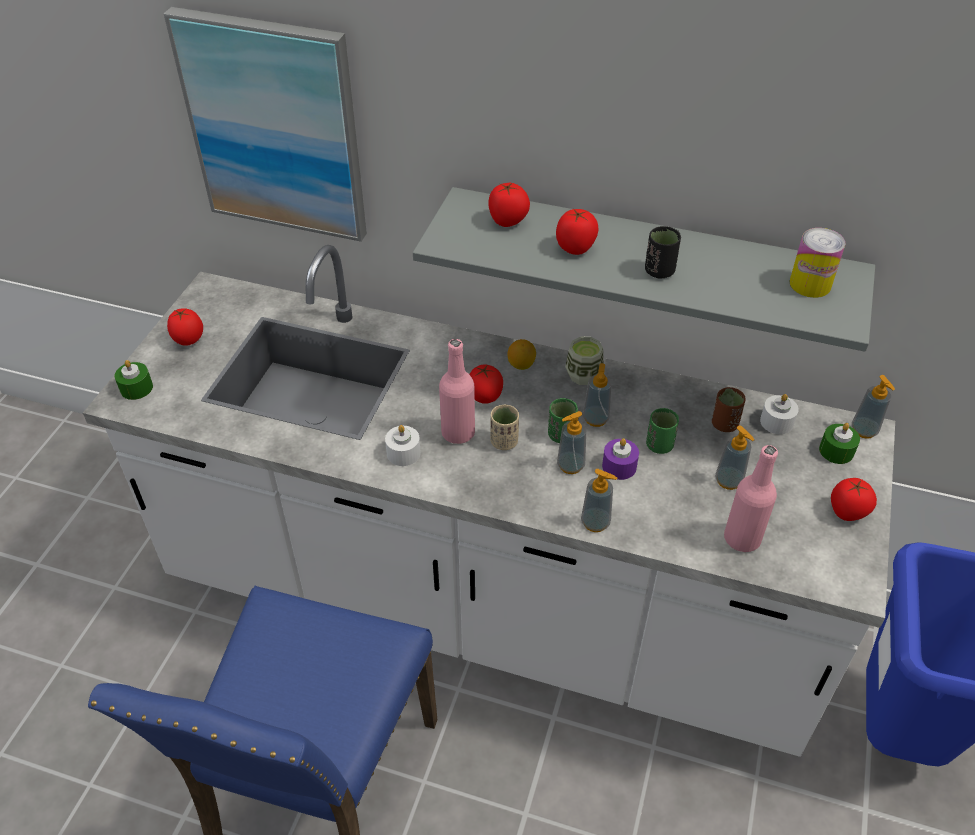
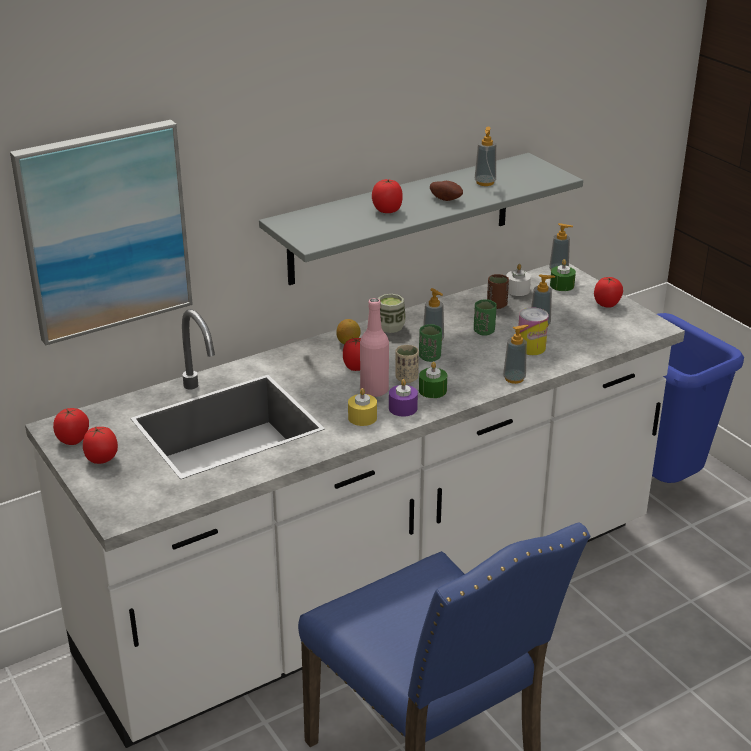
camera: 50 degrees left, 15 degrees down
(136, 388) = (118, 503): green candle -> green candle (432, 390)
(403, 453) = (362, 417): white candle -> yellow candle
(508, 221) = (327, 217): tomato -> tomato (73, 440)
(570, 465) = (458, 365): soap dispenser -> soap dispenser (485, 182)
(619, 466) = (482, 351): purple candle -> purple candle (403, 408)
(659, 271) = (446, 199): black cup -> potato
(742, 538) = (585, 341): pink bottle -> none
(810, 284) = (519, 171): can -> can (531, 348)

